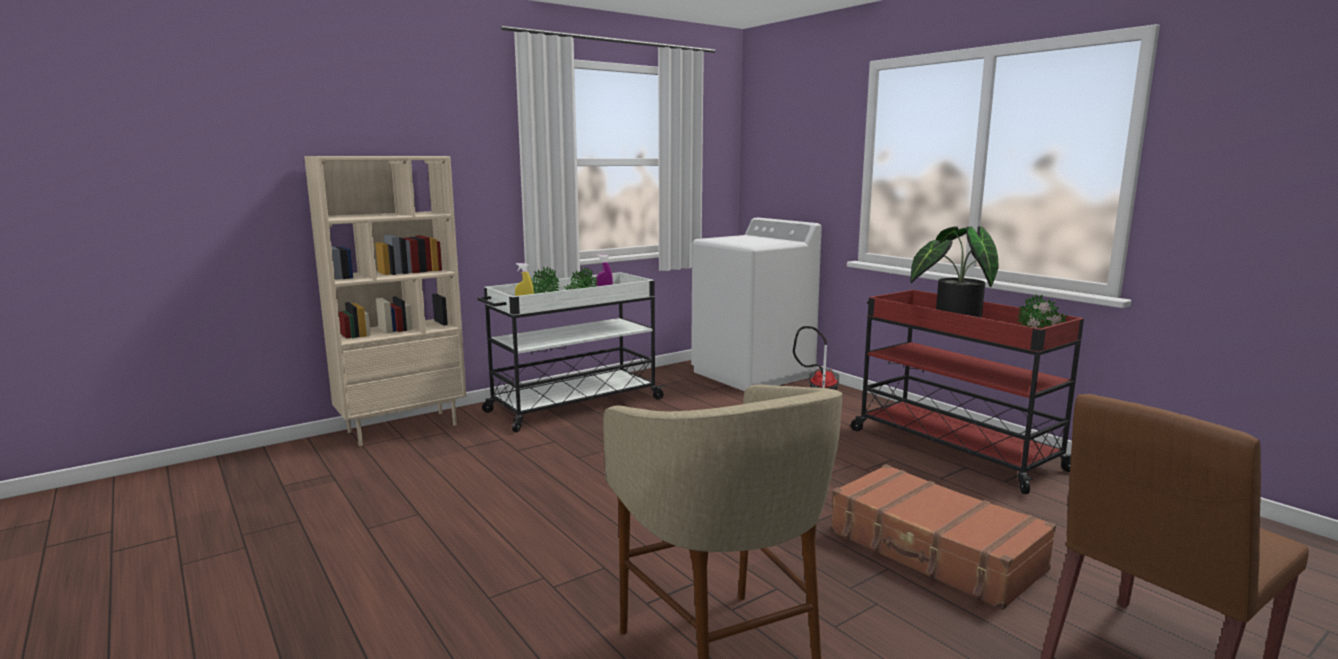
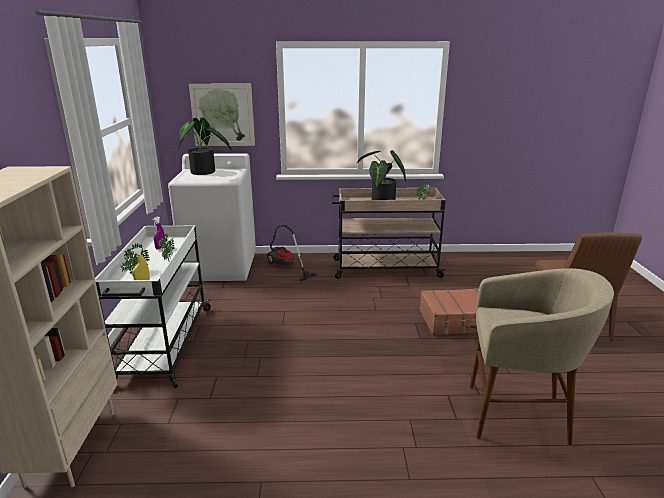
camera: 55 degrees left, 10 degrees up
(750, 238) = (204, 173): none -> potted plant
(802, 168) = (222, 115): none -> picture
(952, 448) = (385, 268): red cart -> beige cart

